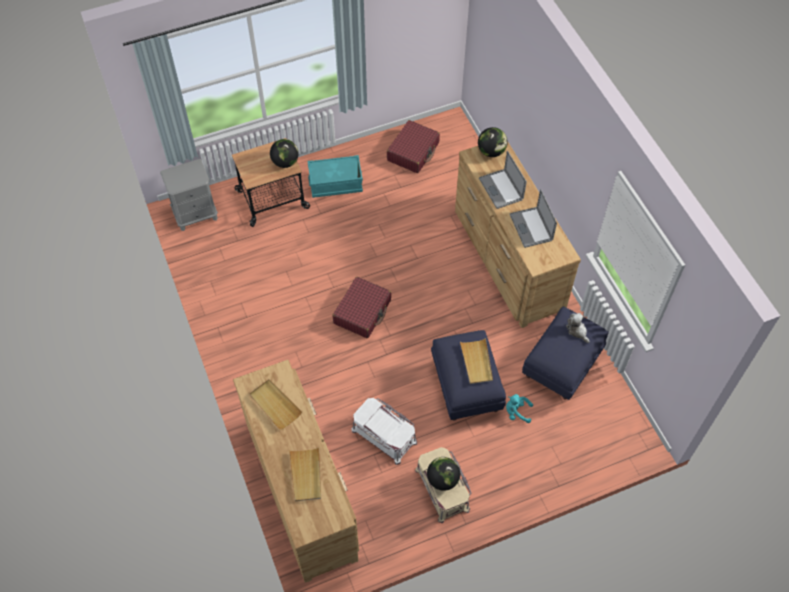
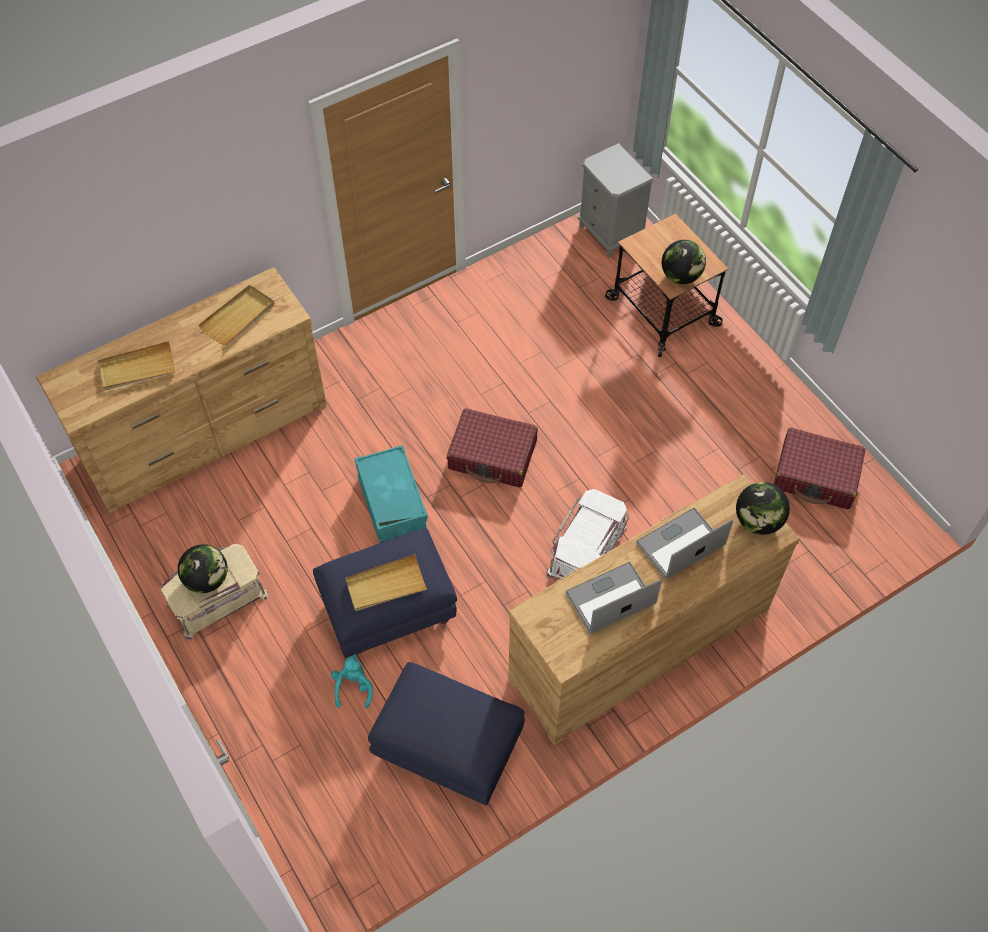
camera: 80 degrees right, 0 degrees up
(335, 184) = (716, 383): turquoise storage box -> turquoise storage box (392, 505)
(385, 435) = (295, 515): white storage box -> white storage box (588, 550)
(577, 331) = (469, 730): plush toy -> none

